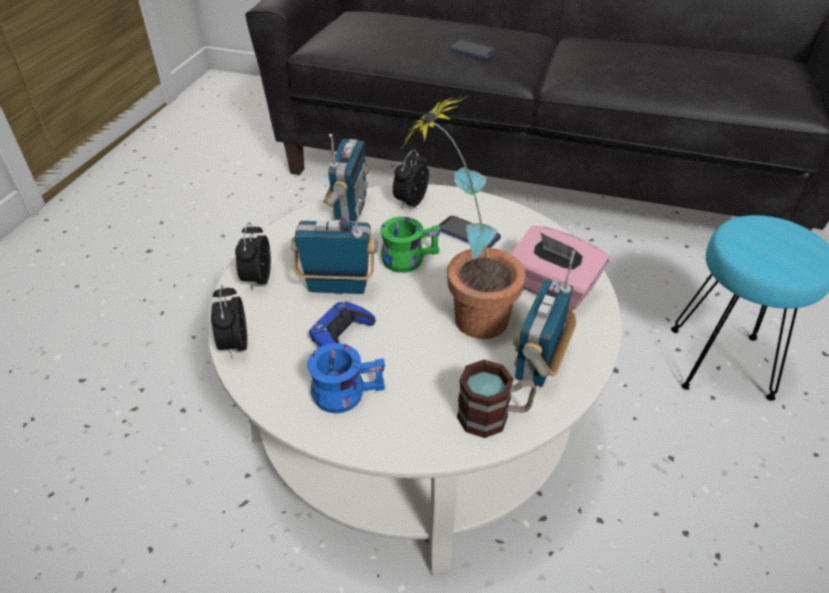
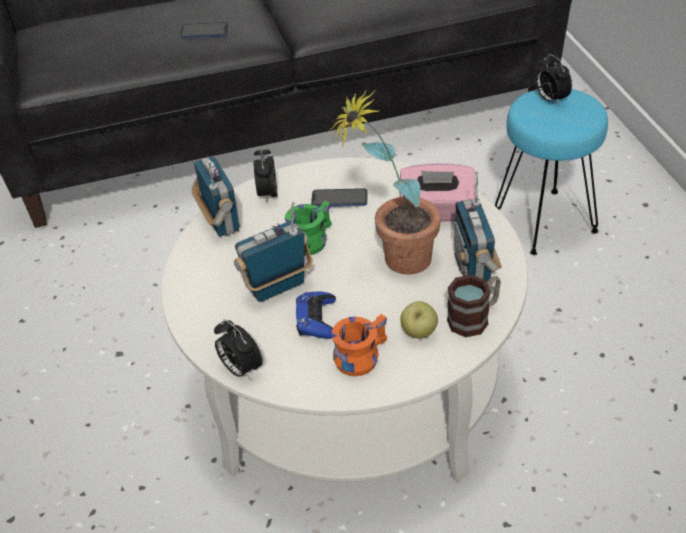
camera: 30 degrees left, 0 degrees up
(257, 279) = (204, 314): alarm clock -> alarm clock (550, 99)
(346, 389) = (359, 354): blue mug -> orange mug
(423, 400) = (419, 333): none -> apple

